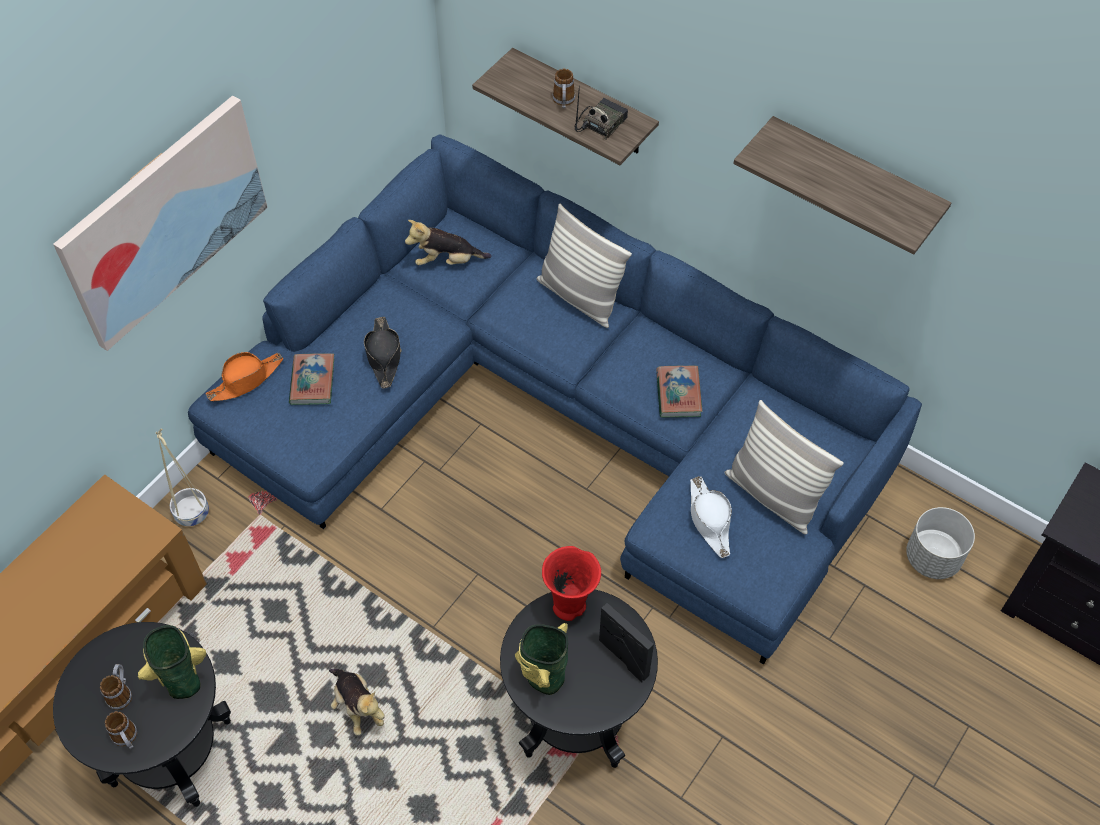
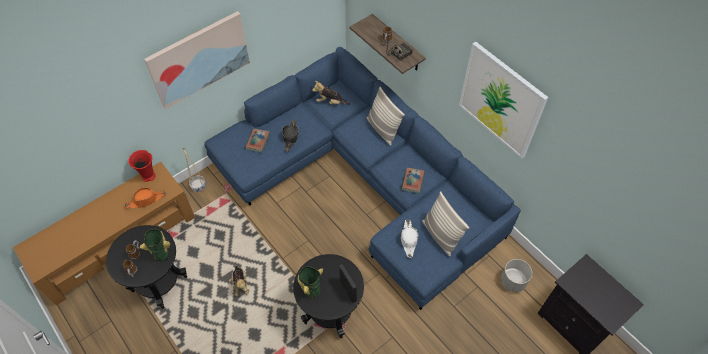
camera: 15 degrees right, 0 degrees up
(246, 380) = (231, 135): orange hat -> orange hat (146, 200)
(570, 606) = (332, 262): red vase -> red vase (149, 177)
(854, 179) = (501, 100): shelf -> picture

